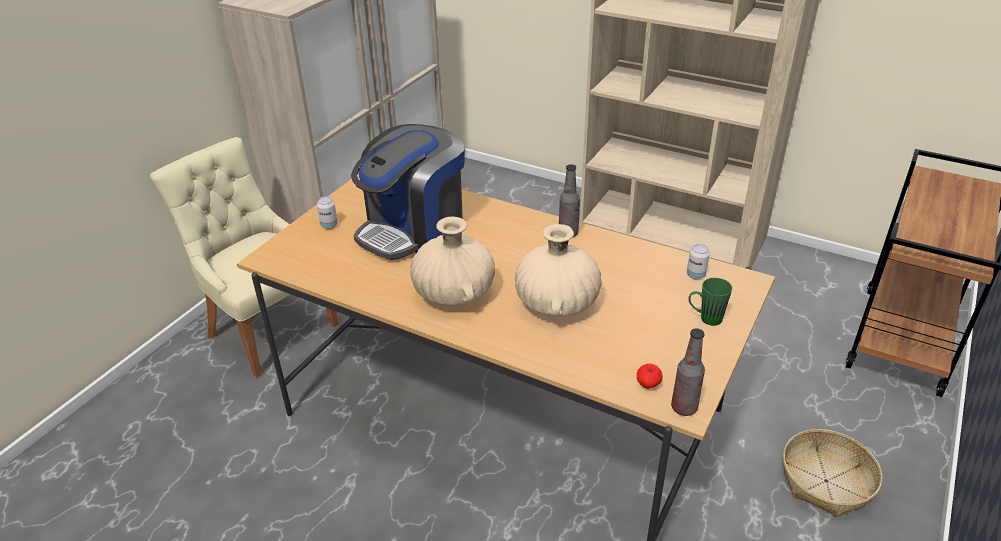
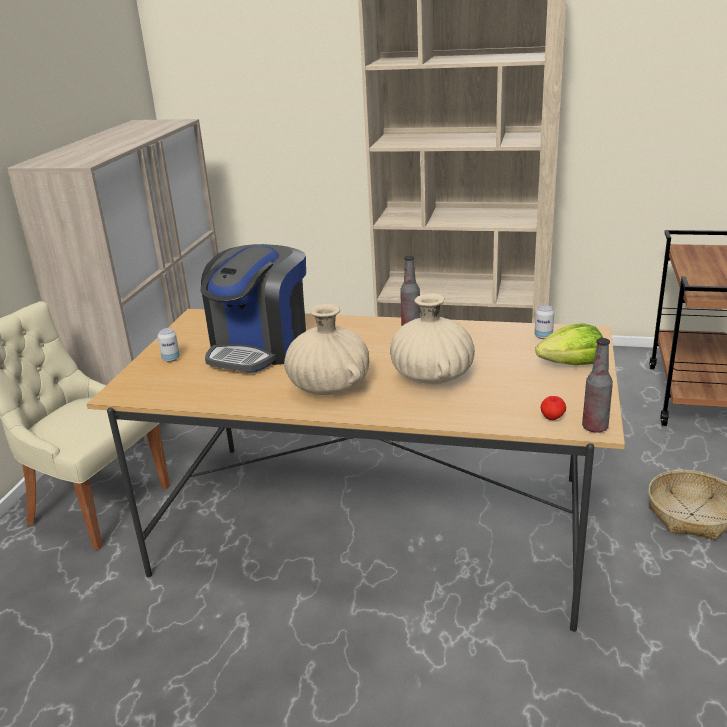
camera: 15 degrees left, 10 degrees down
(705, 318) = (571, 363): green mug -> lettuce

